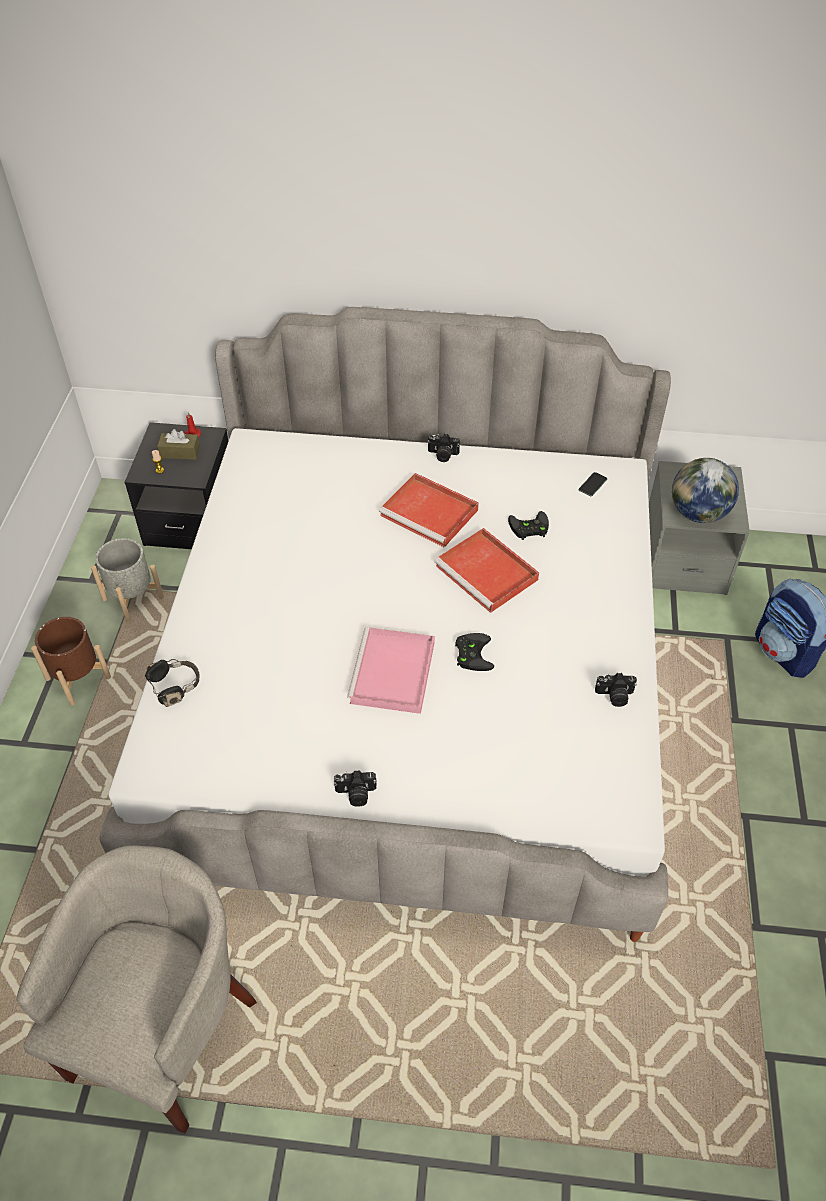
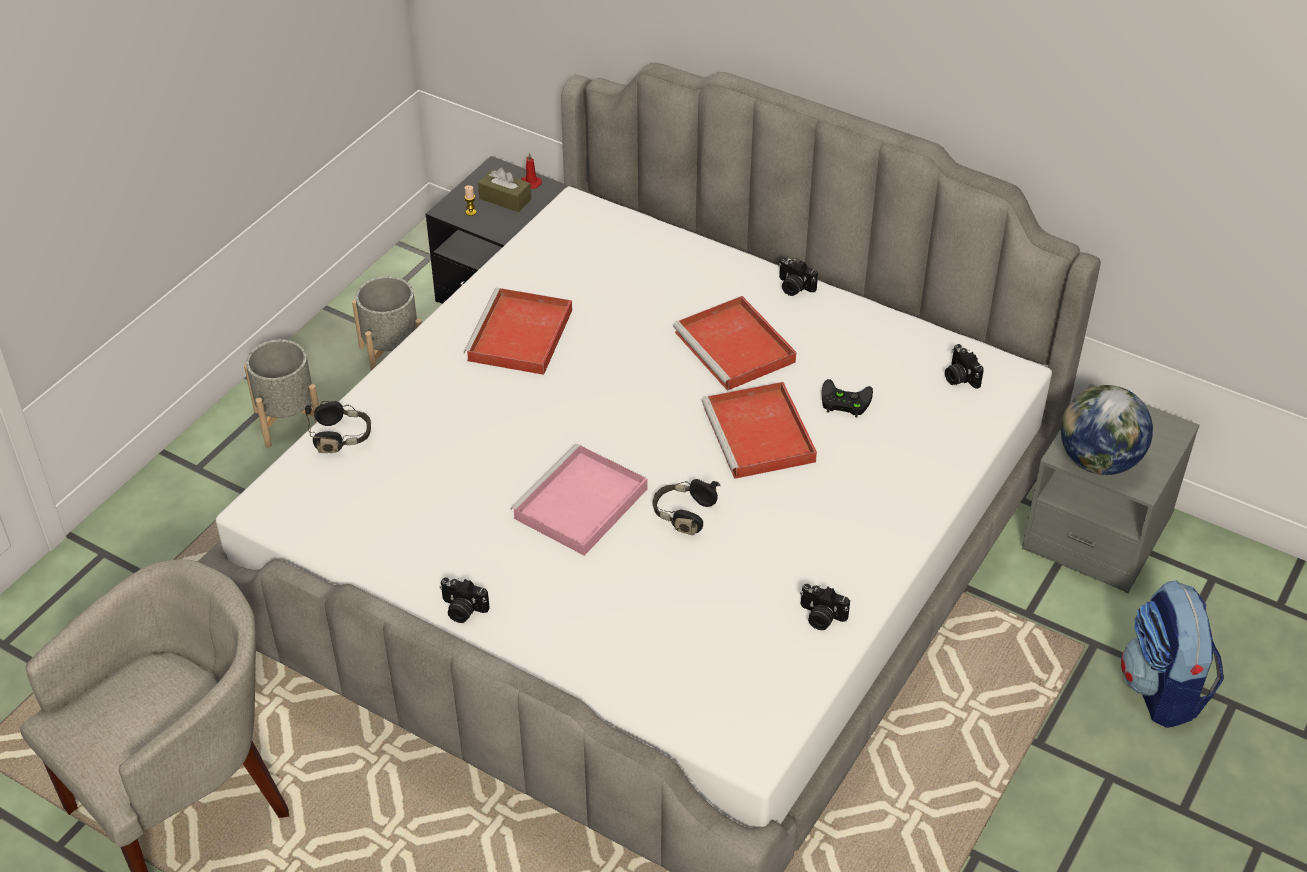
camera: 25 degrees right, 5 degrees down
(78, 678) = (288, 421): brown planter -> grey planter
(268, 557) = (520, 337): none -> red tray
(472, 653) = (683, 514): black game controller -> black headphones
(592, 484) = (959, 377): phone -> camera

